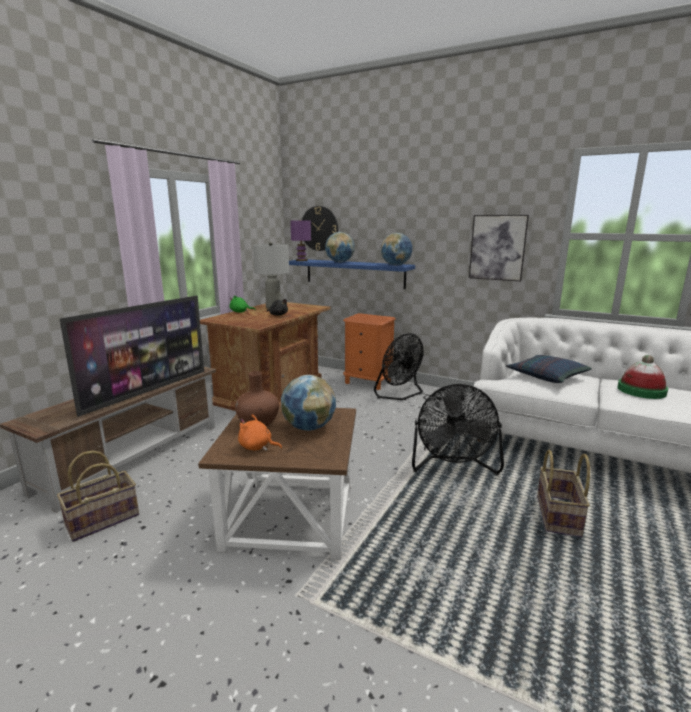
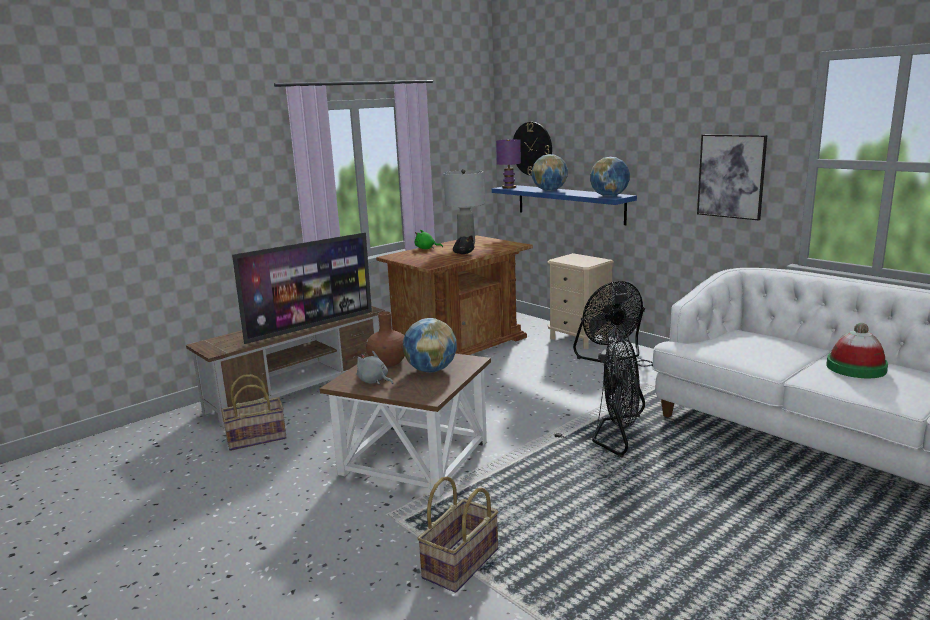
camera: 20 degrees right, 0 degrees up
(257, 447) = (374, 381): orange plush toy -> grey plush toy
(368, 382) = (579, 339): orange nightstand -> beige nightstand
(450, 464) = (610, 435): black fan -> black fan turned 90 degrees counterclockwise
(547, 376) = (750, 343): blue pillow -> none
(559, 516) = (695, 497): basket -> basket (461, 564)

